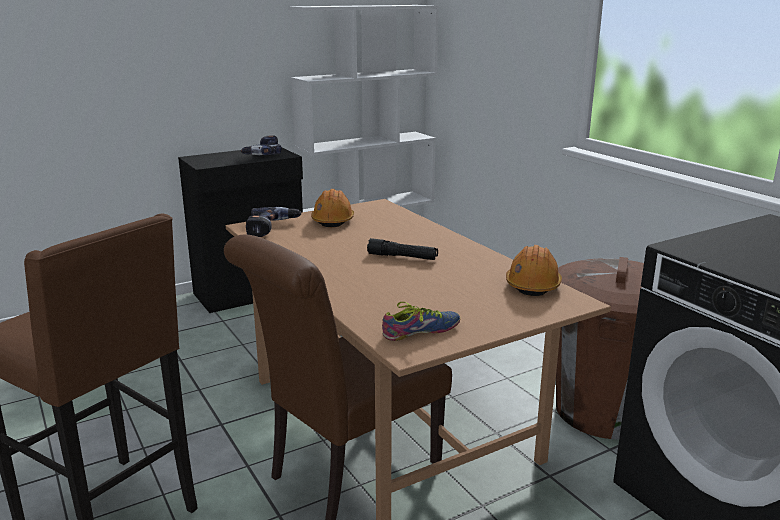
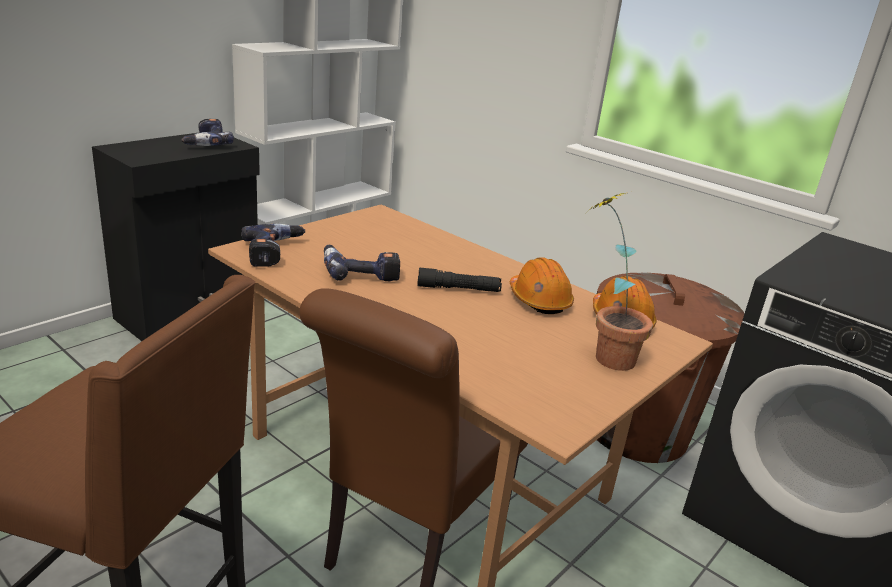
camera: 20 degrees left, 5 degrees up
(329, 243) = (360, 272): none -> power drill
(333, 220) = (341, 237): orange hard hat -> orange hard hat (539, 300)
(422, 332) = (554, 398): shoe -> none
(493, 307) = (603, 354): none -> potted plant

